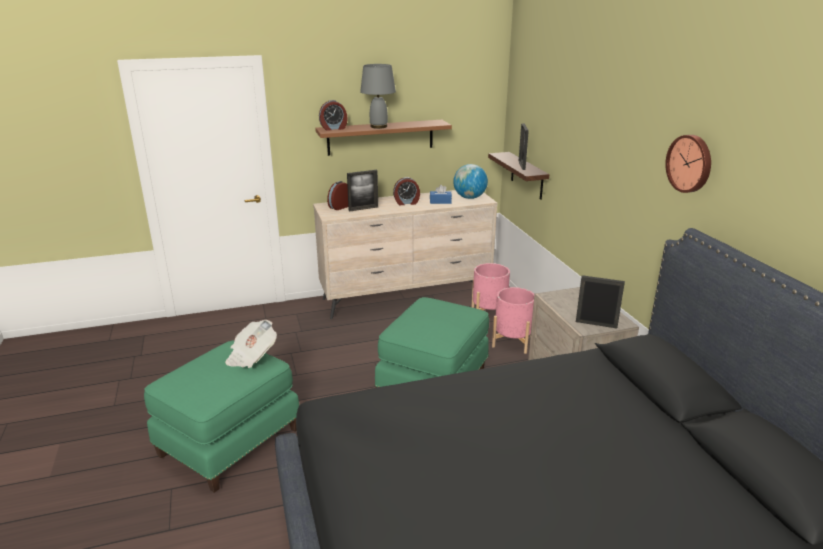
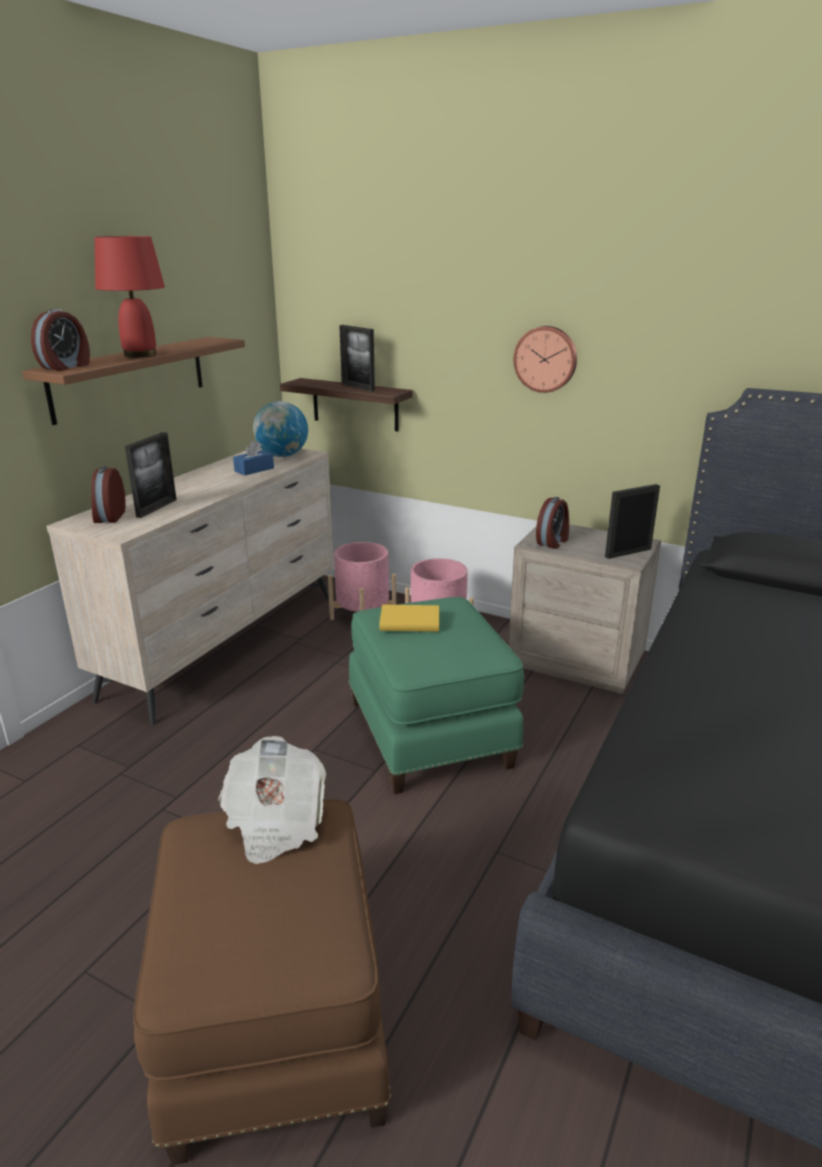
camera: 45 degrees left, 0 degrees up
(229, 440) = (272, 1019): green ottoman -> brown ottoman
(379, 126) = (140, 354): grey table lamp -> red table lamp
(406, 203) = (208, 483): alarm clock -> alarm clock (553, 542)
(430, 311) = (409, 622): none -> yellow book
(690, 163) = (717, 311): wall clock -> wall clock (546, 359)

